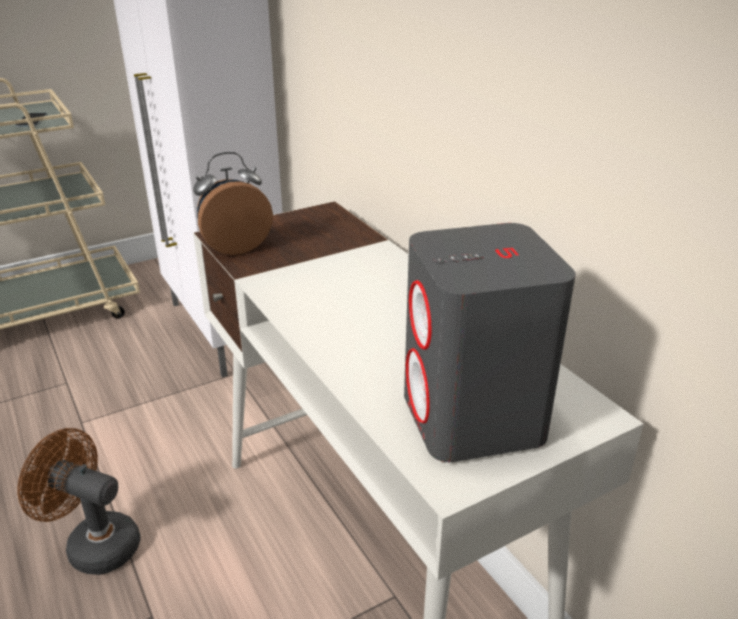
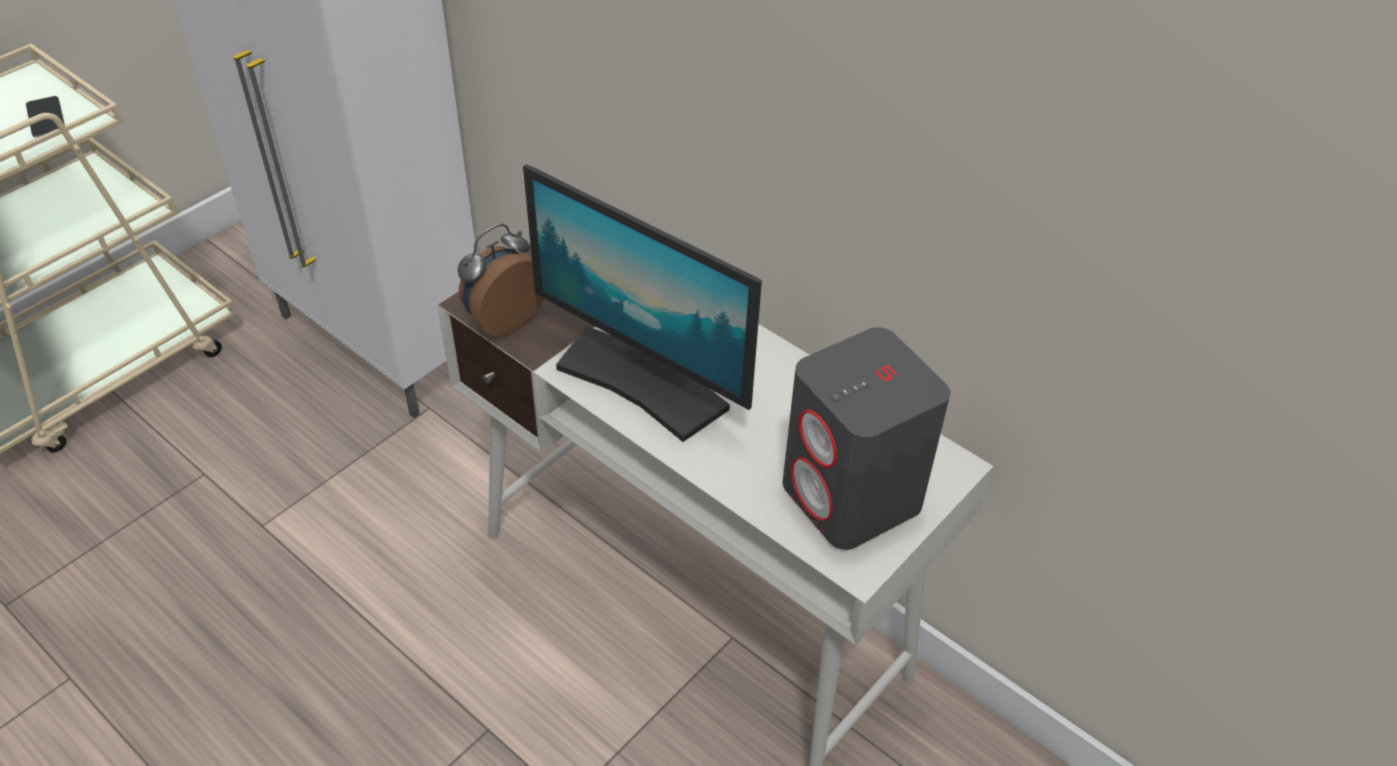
camera: 20 degrees left, 15 degrees up
(94, 544) = (376, 672): brown fan -> none
(320, 300) = (643, 381): none -> monitor

